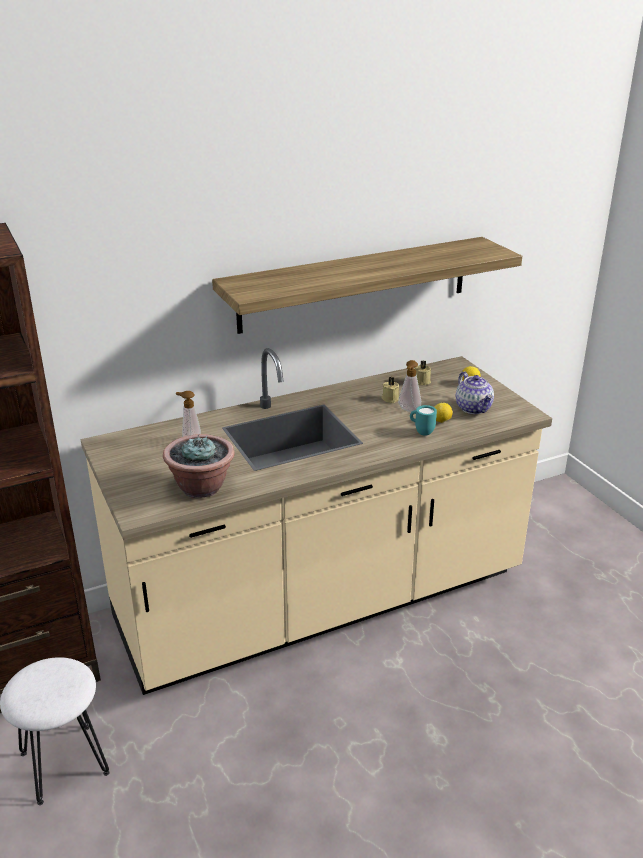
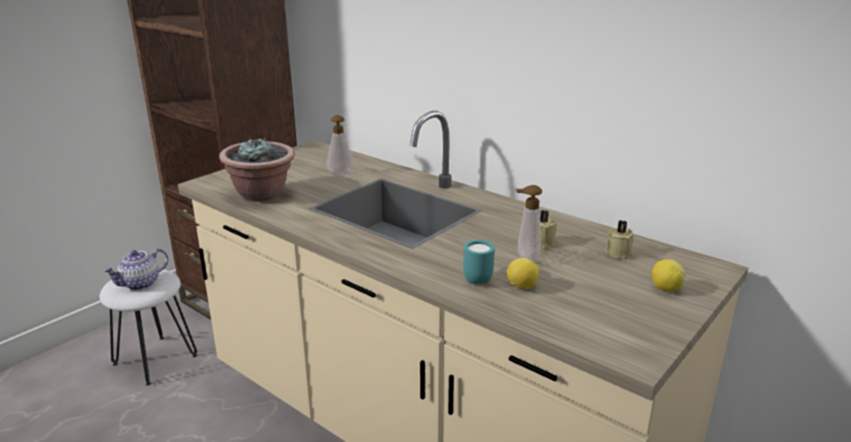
camera: 65 degrees right, 5 degrees down
(355, 284) = (587, 80): shelf -> none
(474, 408) = (592, 305): teapot -> teapot (140, 284)

